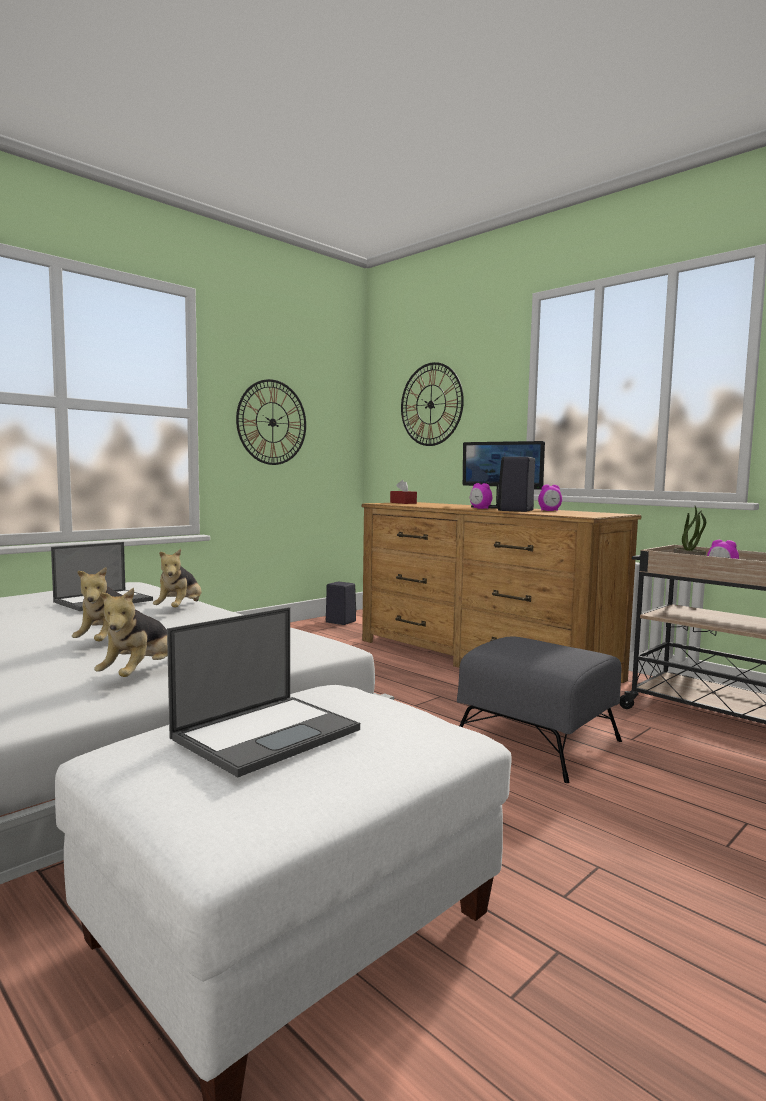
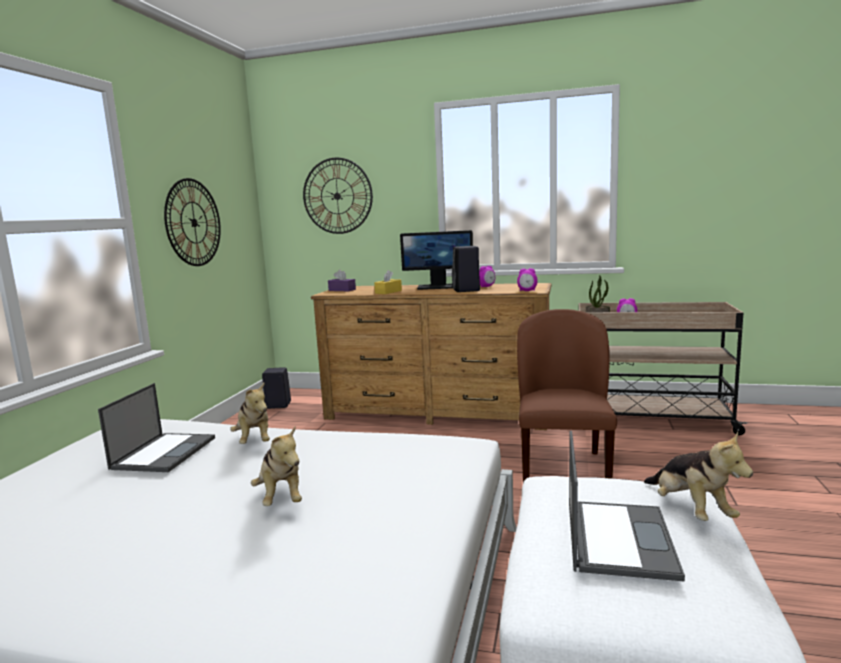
camera: 30 degrees left, 5 degrees up
(141, 675) = (392, 522): plush toy -> plush toy (690, 510)
(403, 503) = (342, 290): red tissue box -> purple tissue box
(436, 506) = (388, 292): none -> yellow tissue box
(480, 508) = (433, 291): alarm clock -> alarm clock (527, 291)
(538, 742) = (563, 470): grey ottoman -> brown chair

